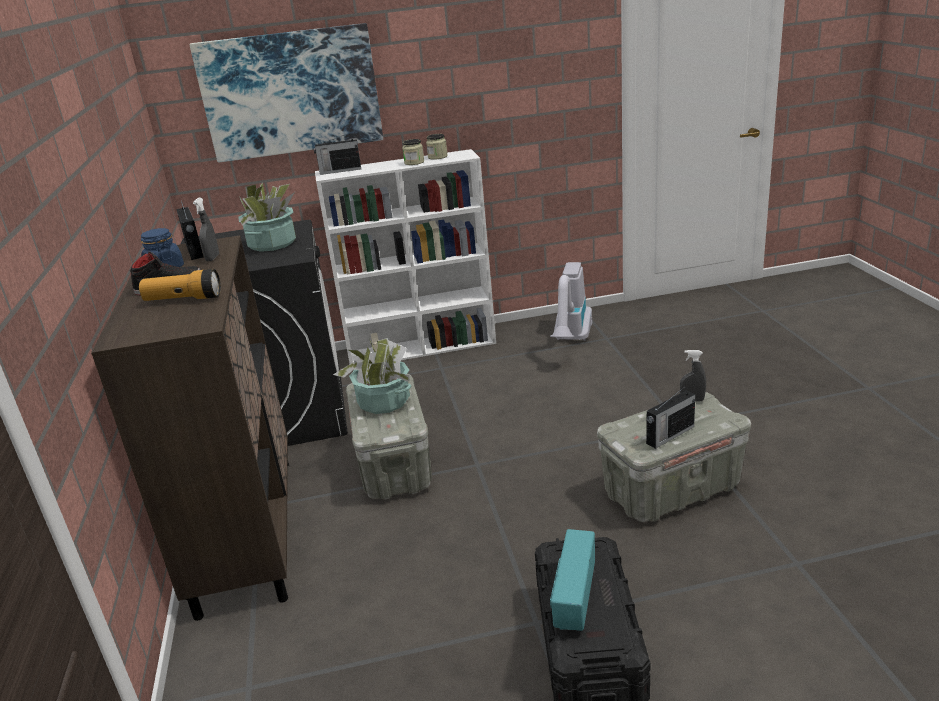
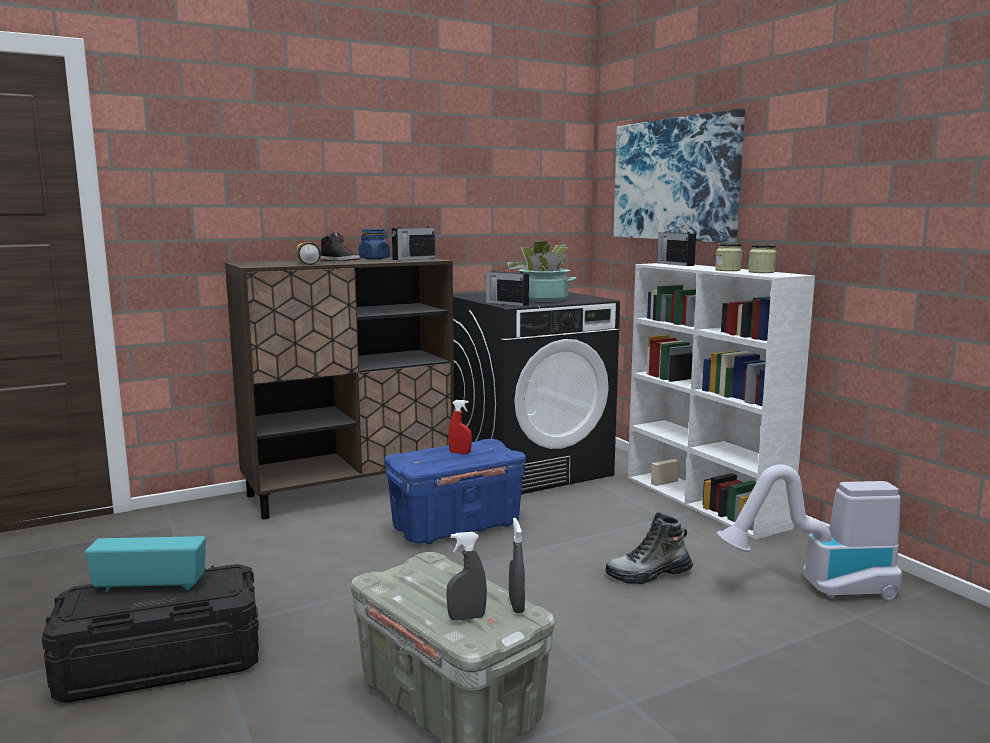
camera: 70 degrees right, 15 degrees down
(212, 258) = (395, 260): grey spray bottle -> grey spray bottle (466, 618)
(384, 402) = (460, 453): potted plant -> red spray bottle
(393, 466) = (456, 526): grey storage box -> blue storage box
(529, 391) = (648, 574): none -> boot
(669, 435) = (414, 592): radio -> radio (506, 303)

